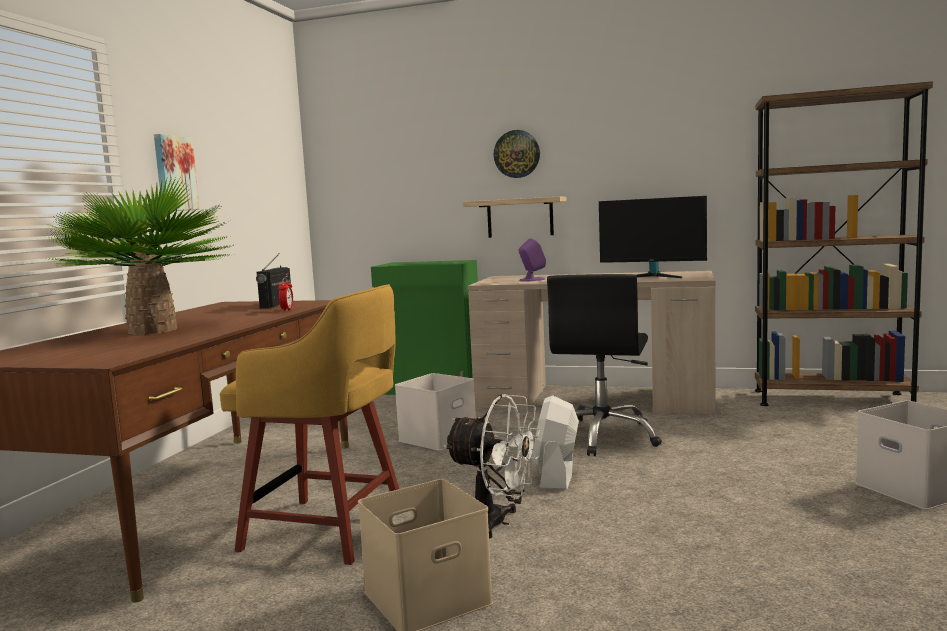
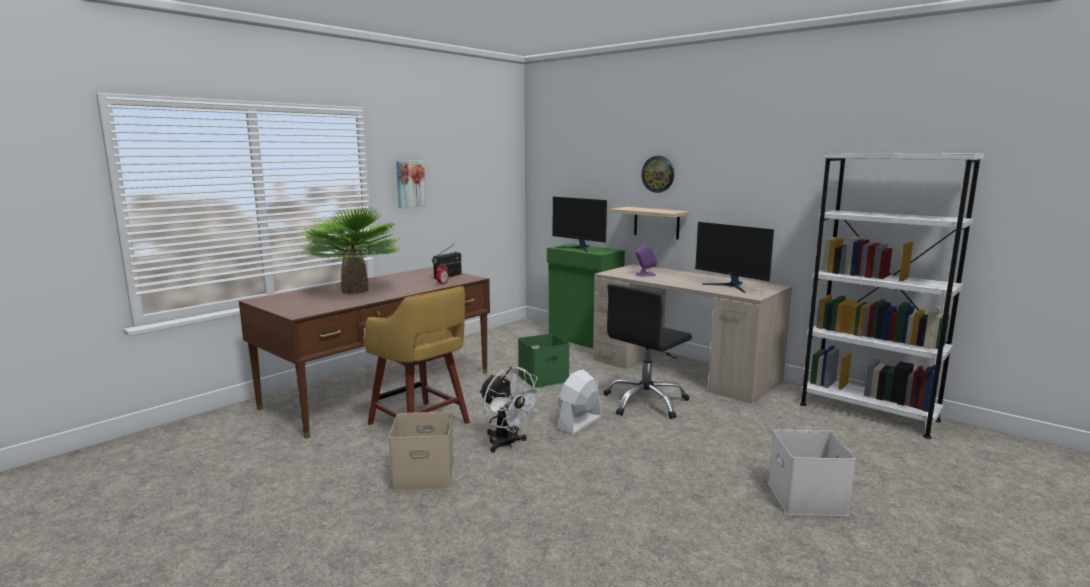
camera: 25 degrees right, 5 degrees up
(416, 263) = (579, 248): none -> monitor
(438, 438) = (543, 378): white storage box -> green storage box
(831, 399) = (868, 412): brown bookcase -> white bookcase

